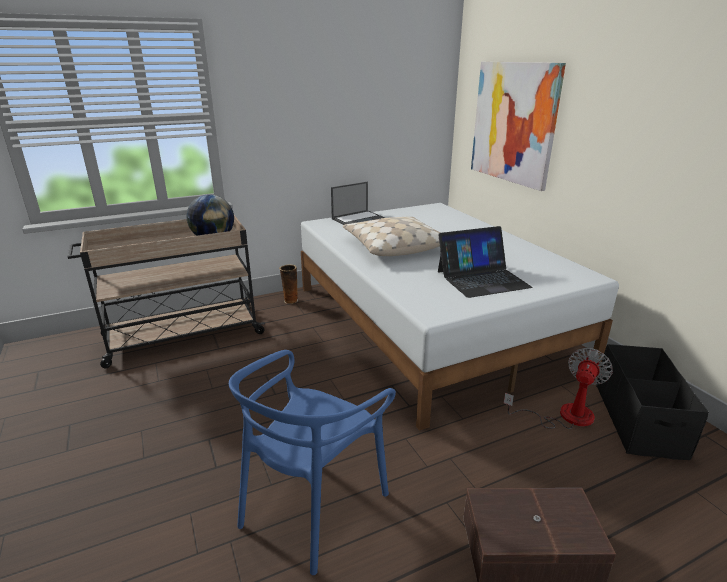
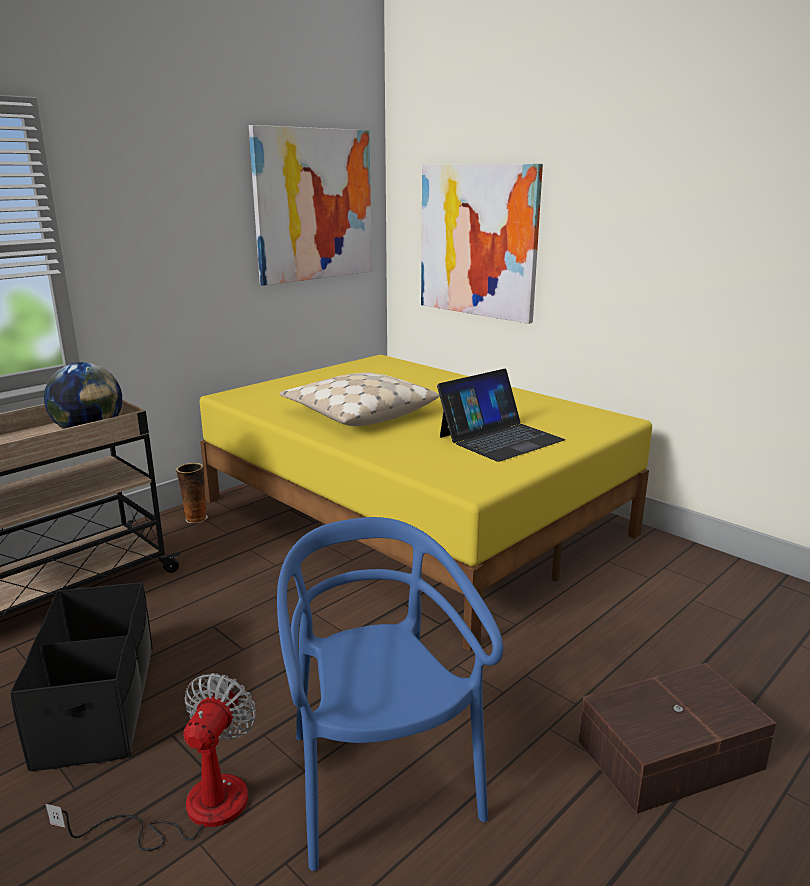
camera: 20 degrees left, 5 degrees down
(312, 505) = (379, 781): blue chair -> blue chair turned 150 degrees clockwise
(359, 219) = (285, 385): laptop -> none
(397, 91) = (314, 205): none -> picture
(431, 323) = (414, 516): white bed -> yellow bed
(564, 416) = (629, 595): fan -> fan (192, 809)
(639, 420) = (708, 583): black storage box -> black storage box (98, 704)

